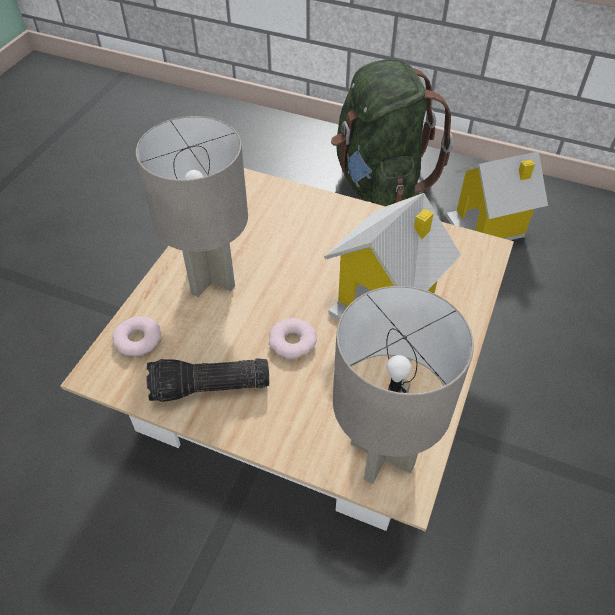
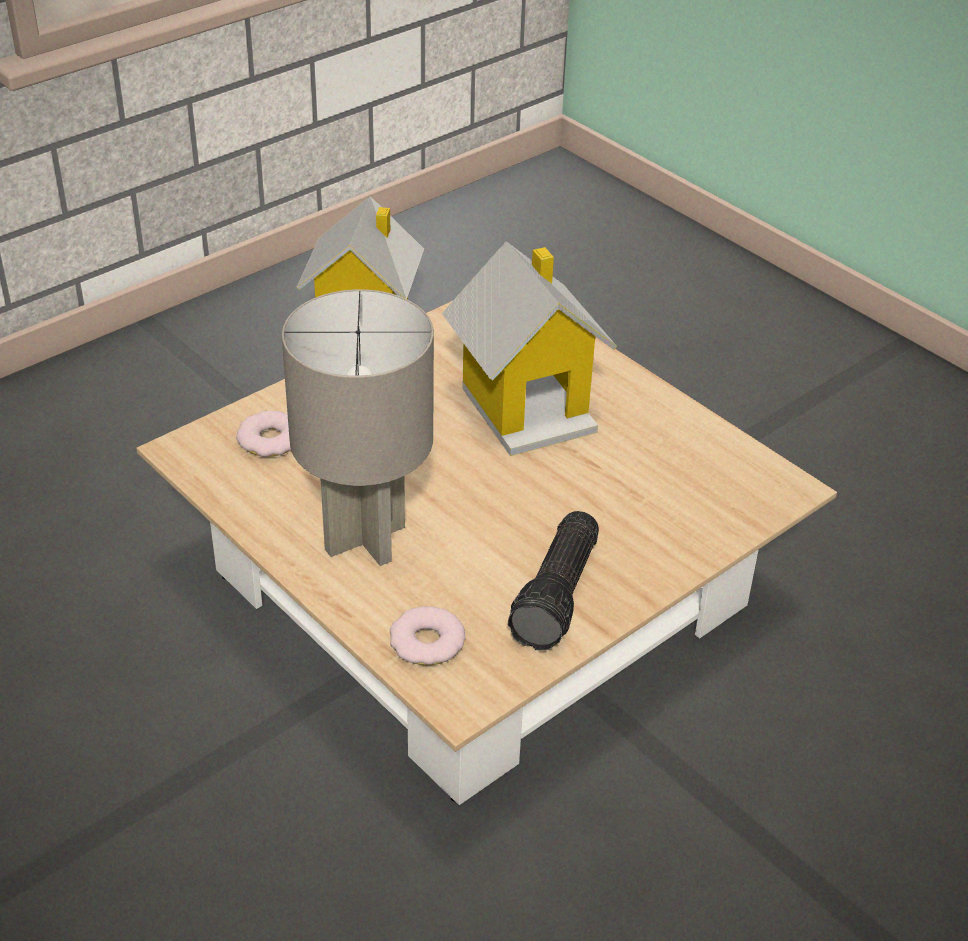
camera: 65 degrees left, 10 degrees down
(292, 342) = (533, 500): donut -> donut (270, 440)
(379, 183) = (190, 386): green backpack -> none
(380, 455) = (735, 489): grey table lamp -> none

